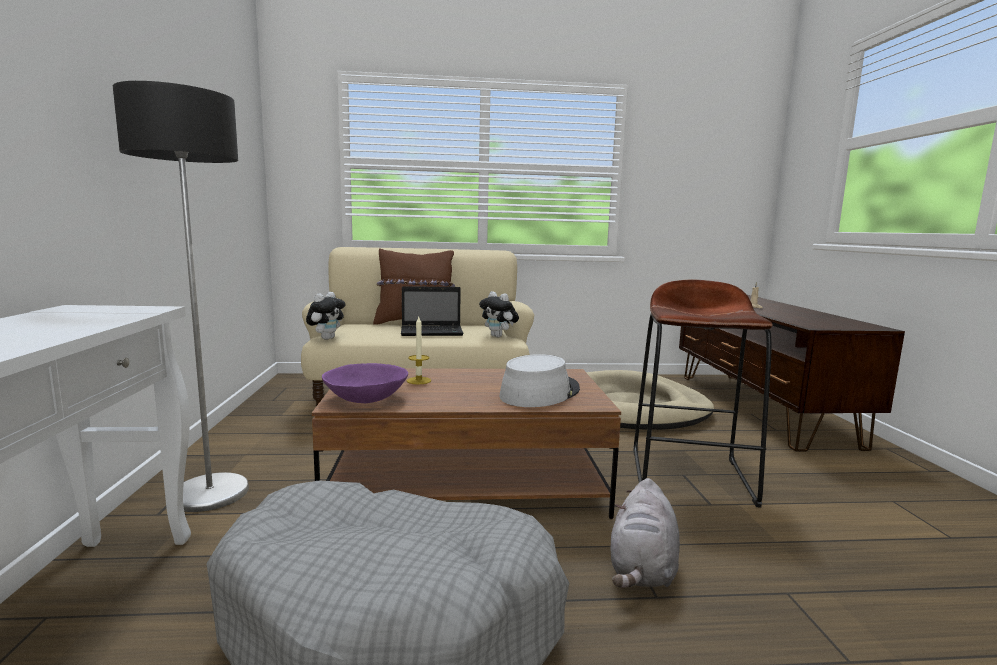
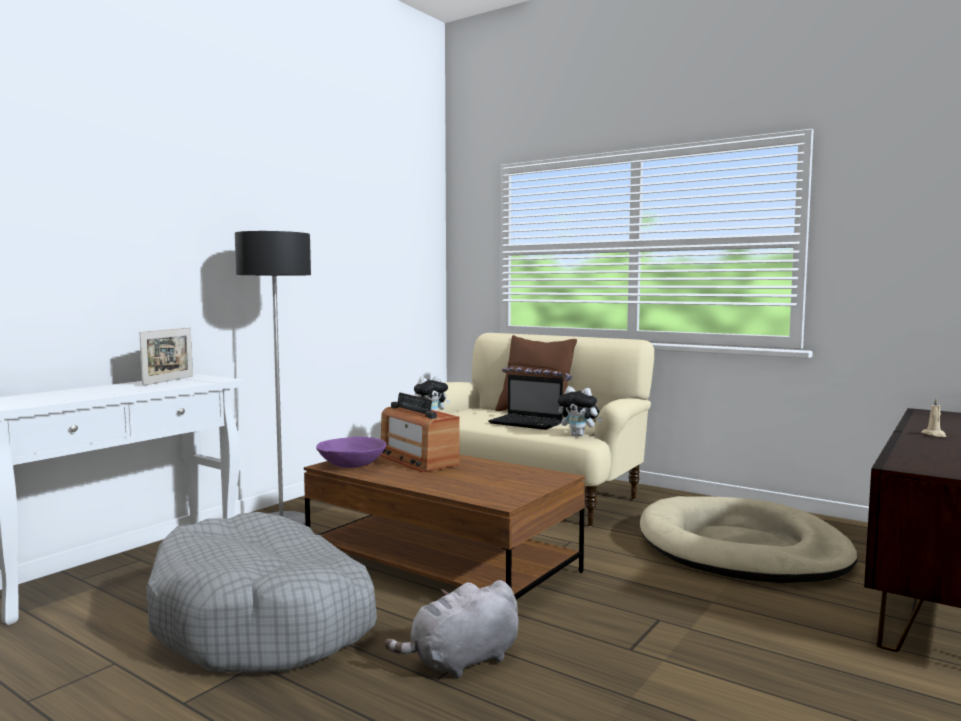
camera: 40 degrees right, 5 degrees down
(51, 317) = (168, 380): none -> picture frame
(419, 380) = (417, 460): candle -> radio
(499, 336) = (579, 435): plush toy -> plush toy turned 60 degrees counterclockwise
(539, 393) = (483, 485): grey hat -> none
(690, 475) = (665, 623): brown stool -> none

